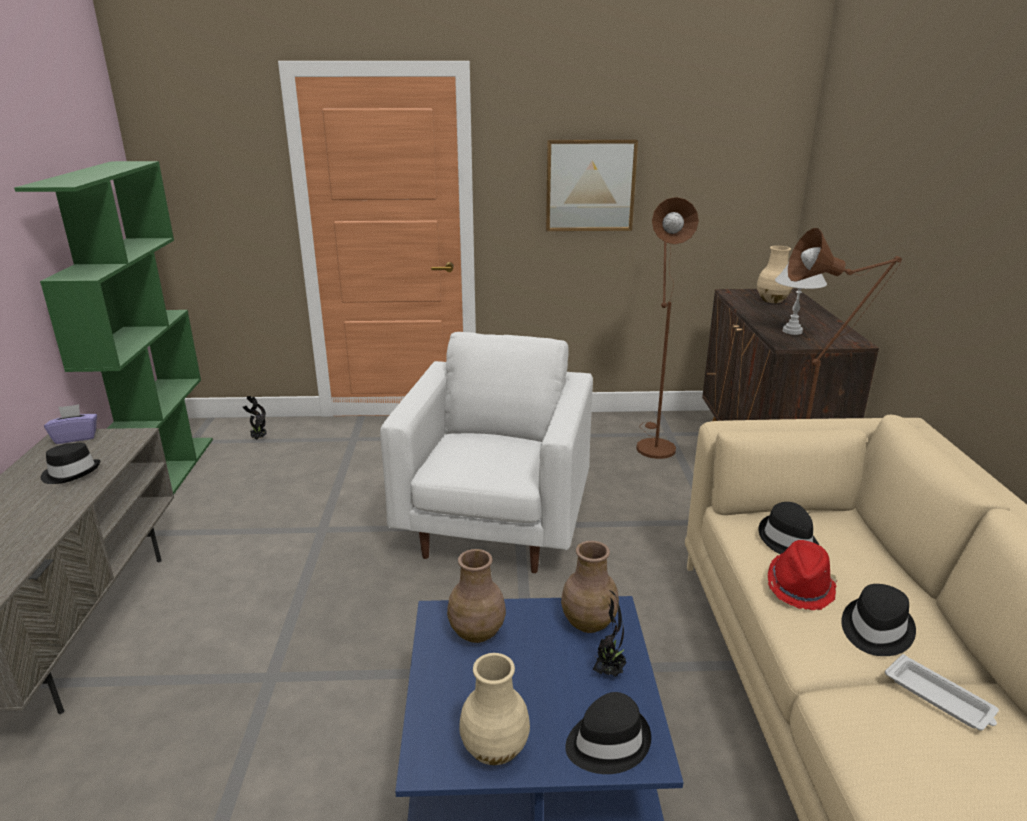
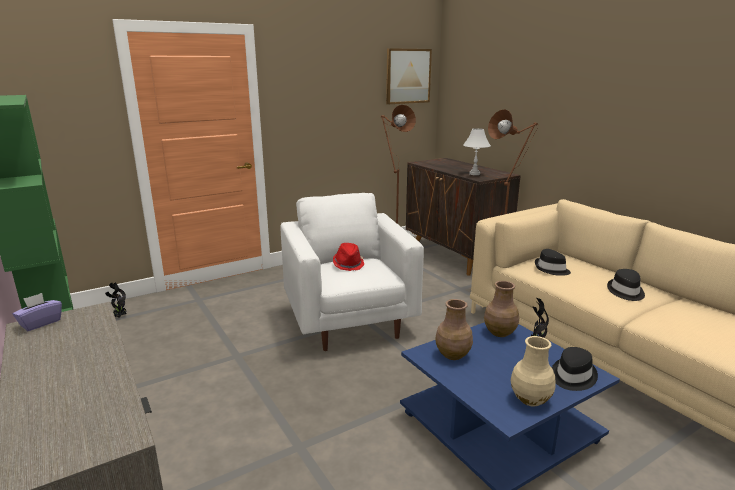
camera: 30 degrees left, 5 degrees down
(71, 472) = (75, 344): black hat -> none
(590, 185) = (330, 105): picture -> picture (408, 76)
(772, 300) = (443, 163): beige vase -> none
(800, 586) = (579, 285): red hat -> red hat (348, 264)
(940, 698) = (676, 308): white tray -> none

